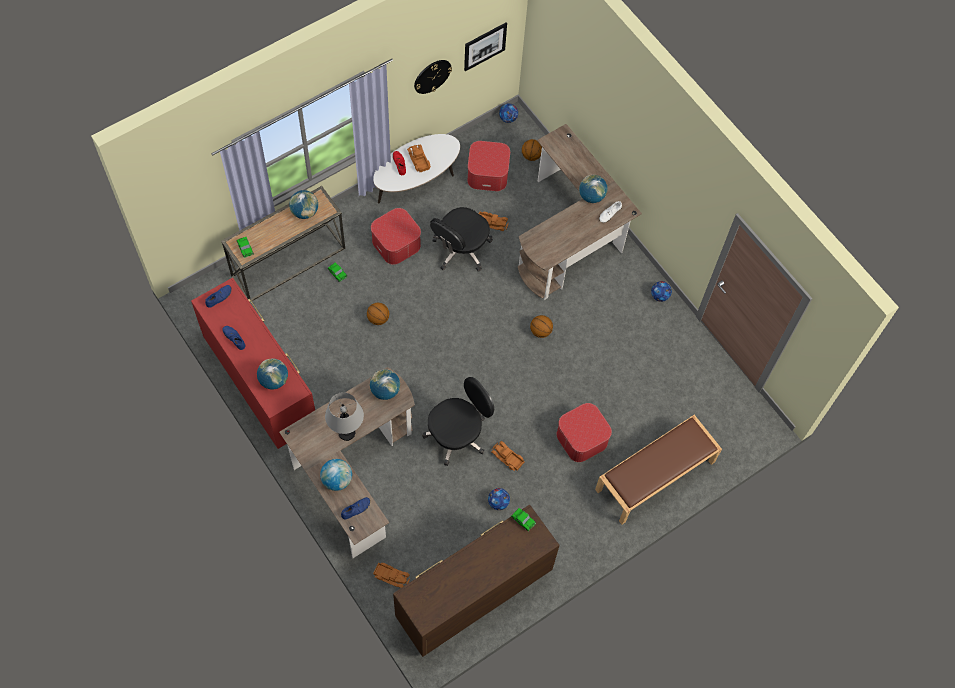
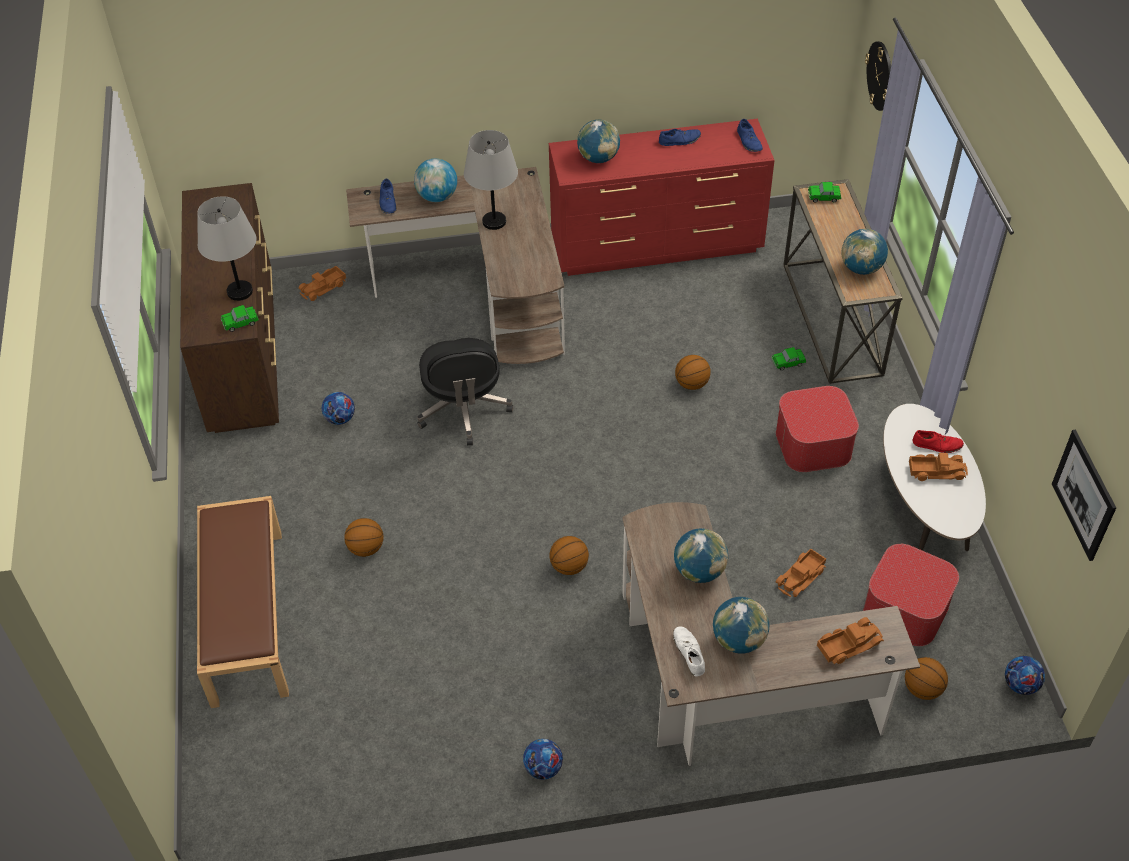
camera: 120 degrees right, 15 degrees down
(385, 390) = (530, 272): globe -> globe (699, 571)
(432, 76) = (1034, 403): wall clock -> wall clock (880, 76)
(460, 249) = (766, 518): black office chair -> none
(497, 537) = (239, 291): none -> grey table lamp
(507, 458) = (395, 451): toy truck -> toy truck (848, 644)
(582, 438) = (366, 548): ottoman -> basketball

